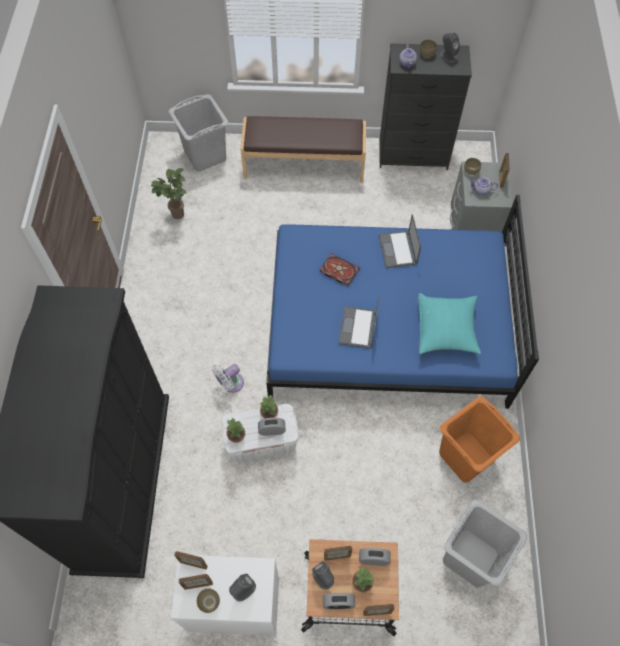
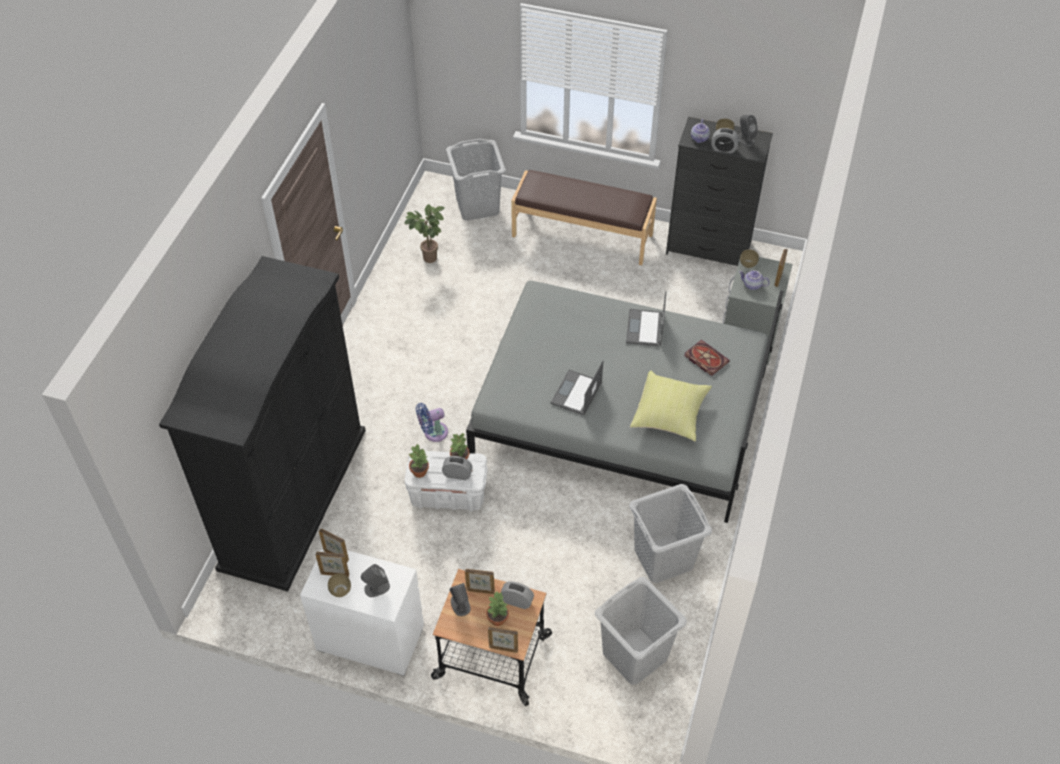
camera: 15 degrees right, 10 degrees down
(230, 384) = (433, 433): white fan -> blue fan
(338, 270) = (574, 335): book -> book (705, 358)
(338, 603) = (468, 630): alarm clock -> alarm clock (723, 149)
(388, 326) = (621, 413): blue bed -> grey bed
(446, 330) = (670, 415): turquoise pillow -> yellow pillow
(465, 456) = (663, 558): orange laundry basket -> grey laundry basket

